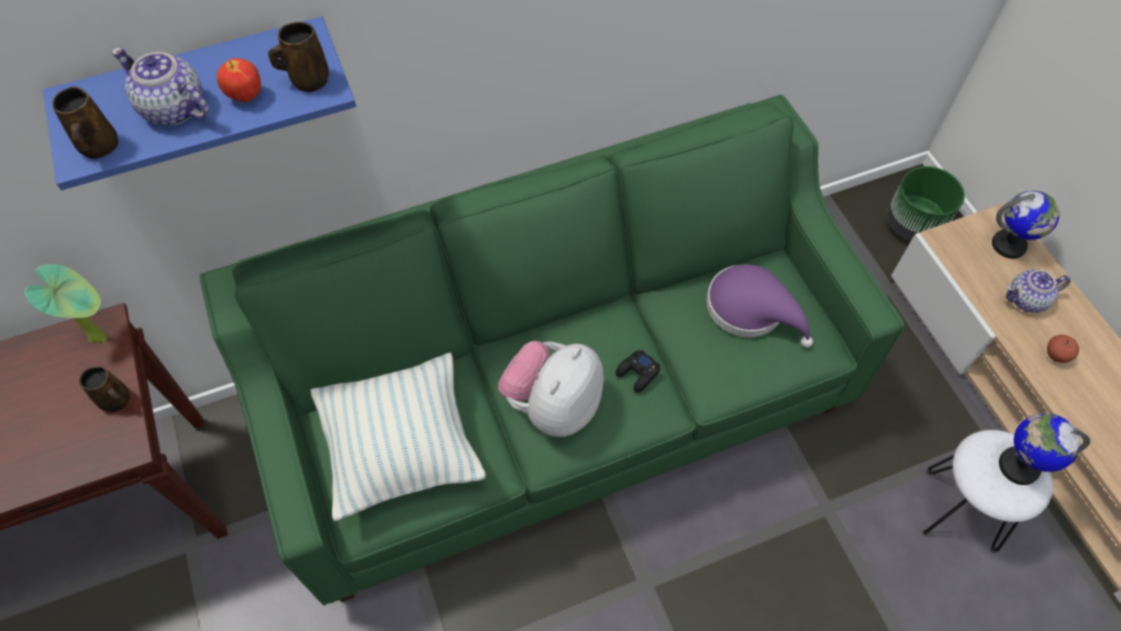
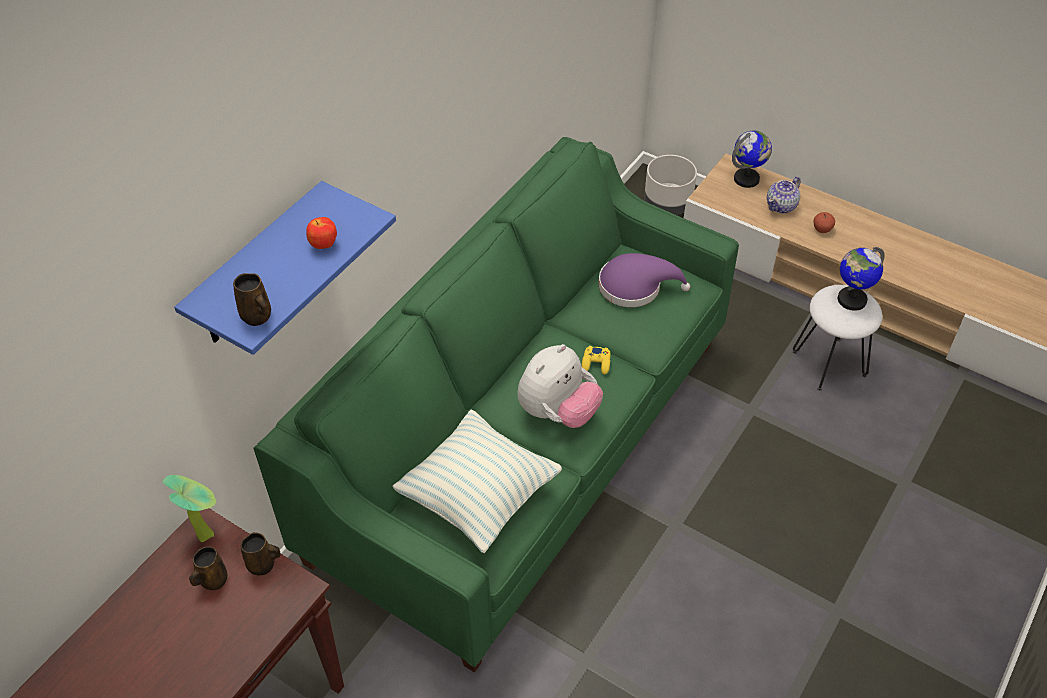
camera: 35 degrees left, 10 degrees down
(174, 109) = (283, 274): teapot -> none
(308, 80) = (354, 218): brown mug -> brown mug (212, 580)
(553, 405) = (558, 412): plush toy -> plush toy turned 135 degrees counterclockwise
(637, 373) = (596, 363): black game controller -> yellow game controller
(914, 224) = (668, 204): green planter -> grey planter

